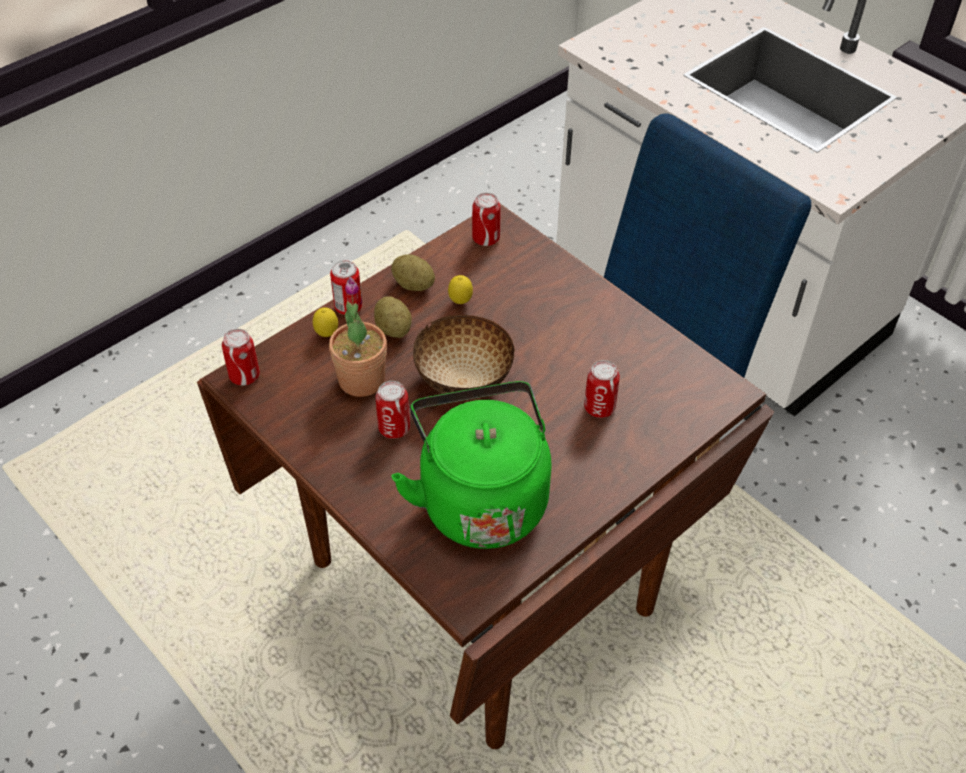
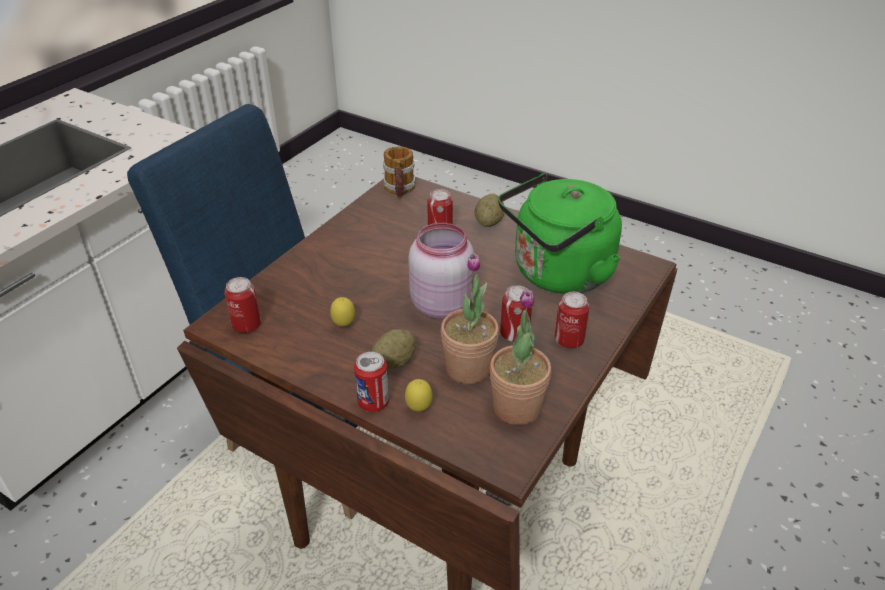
camera: 105 degrees left, 10 degrees down
(244, 376) = (502, 459): can -> can (569, 340)
(296, 402) = (517, 407): none -> potted plant
(413, 285) = (327, 362): potato -> potato (489, 222)
(465, 380) = (441, 304): bowl -> pink jar
(708, 388) = (399, 190): none -> mug

